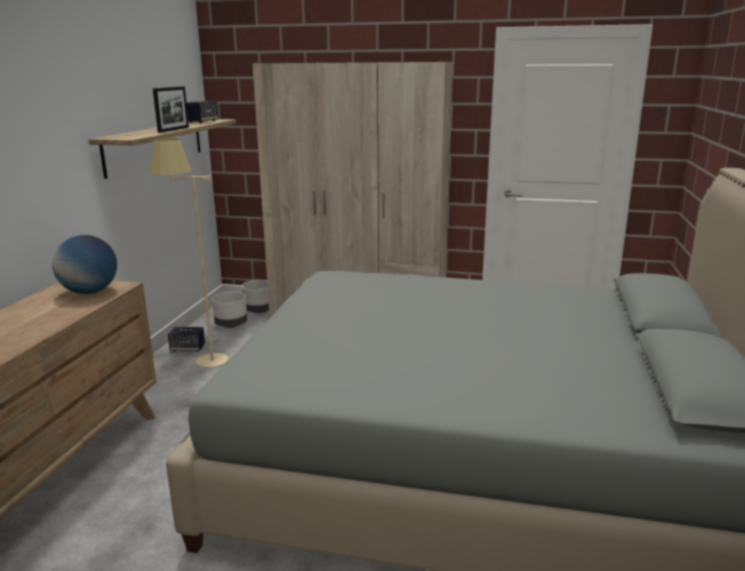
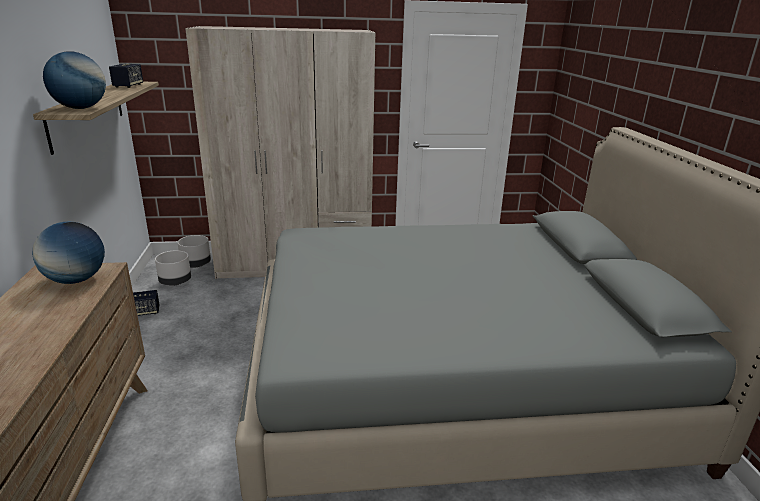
camera: 20 degrees left, 5 degrees up
(132, 136) = (80, 108): none -> globe
(174, 129) = (113, 98): picture frame -> none
(203, 366) = (169, 329): beige floor lamp -> none

